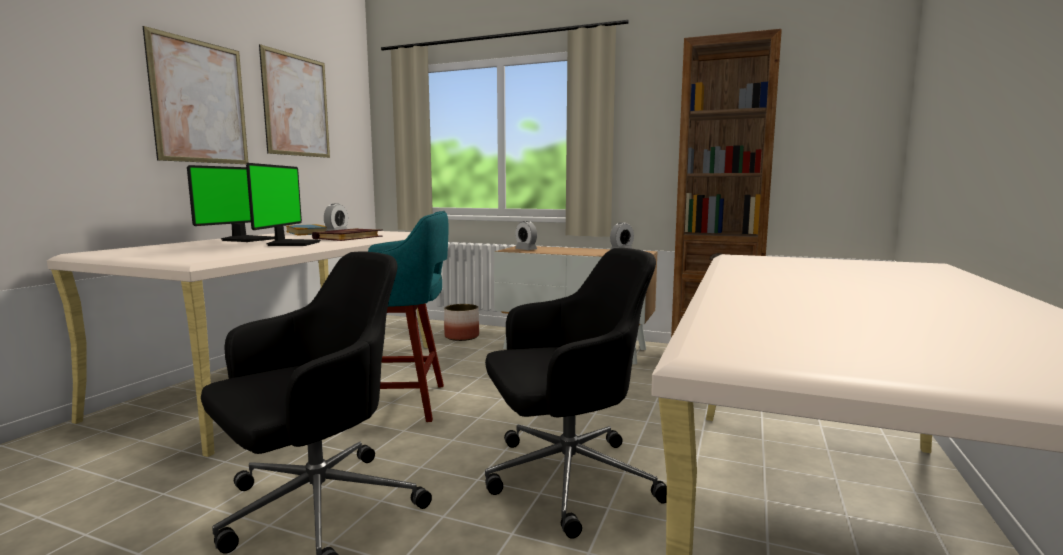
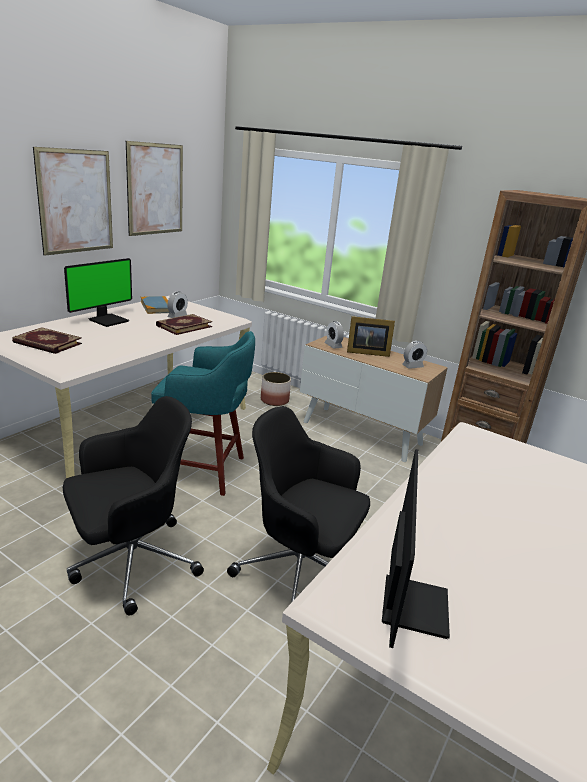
camera: 10 degrees right, 15 degrees up
(165, 251) = (47, 343): none -> book
(292, 244) = (138, 337): monitor -> monitor (410, 605)
(565, 250) = (366, 352): none -> picture frame
(565, 478) = (299, 572): black office chair -> black office chair turned 150 degrees counterclockwise

